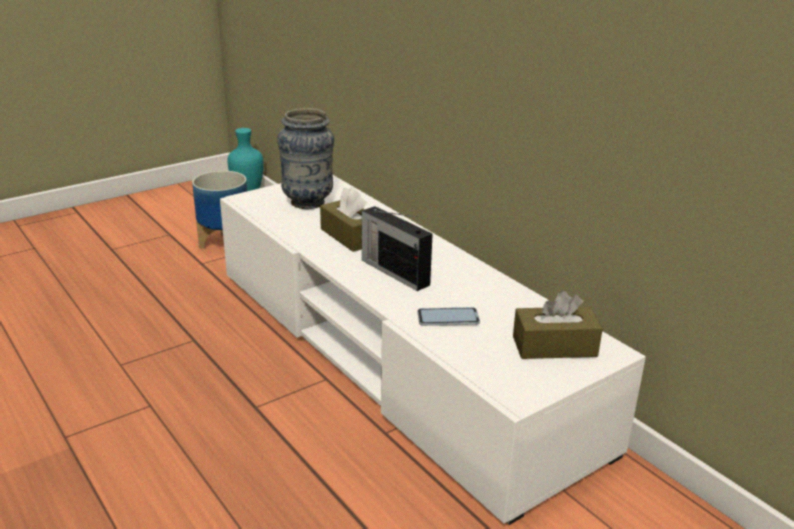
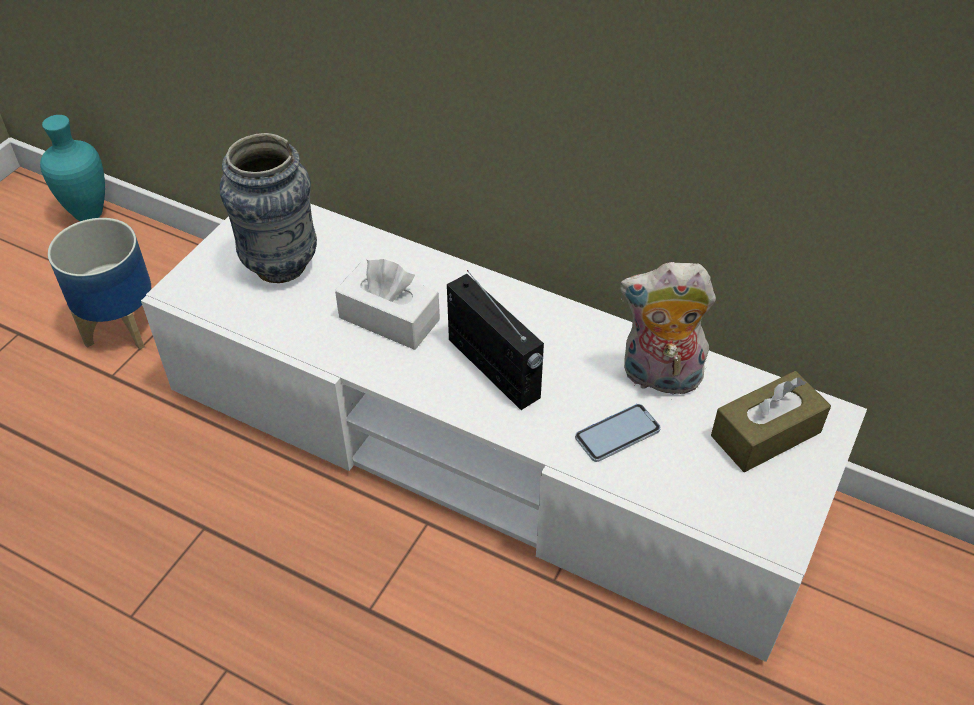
camera: 25 degrees left, 20 degrees up
(350, 236) = (389, 318): brown tissue box -> white tissue box
(394, 271) = (494, 370): radio -> radio turned 150 degrees counterclockwise
(500, 302) = (659, 378): none -> plush toy

